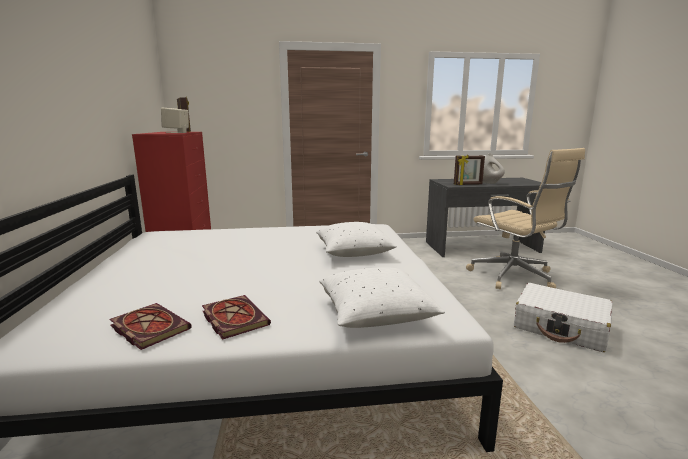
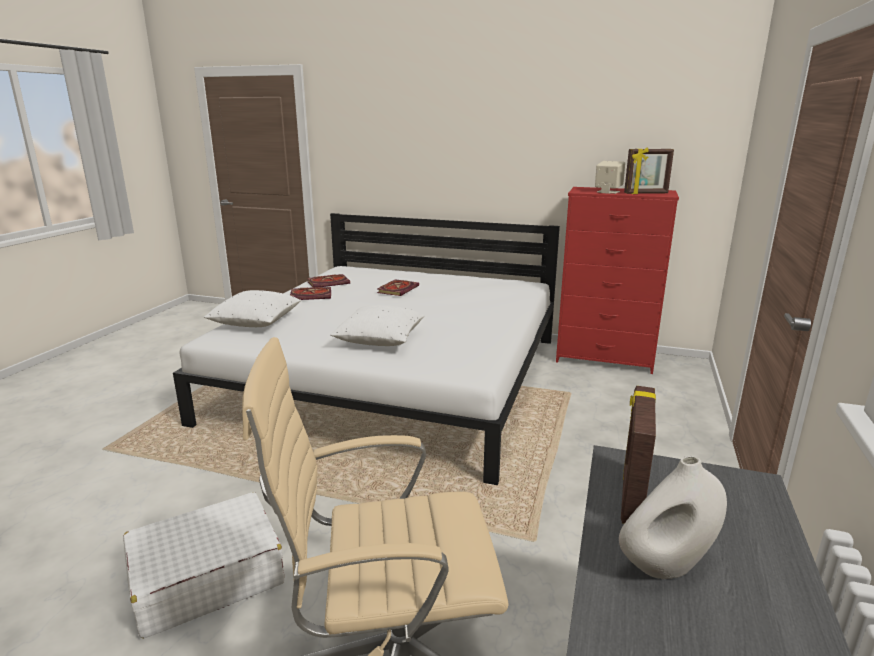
camera: 115 degrees right, 5 degrees up
(187, 274) = (397, 289): none -> book

